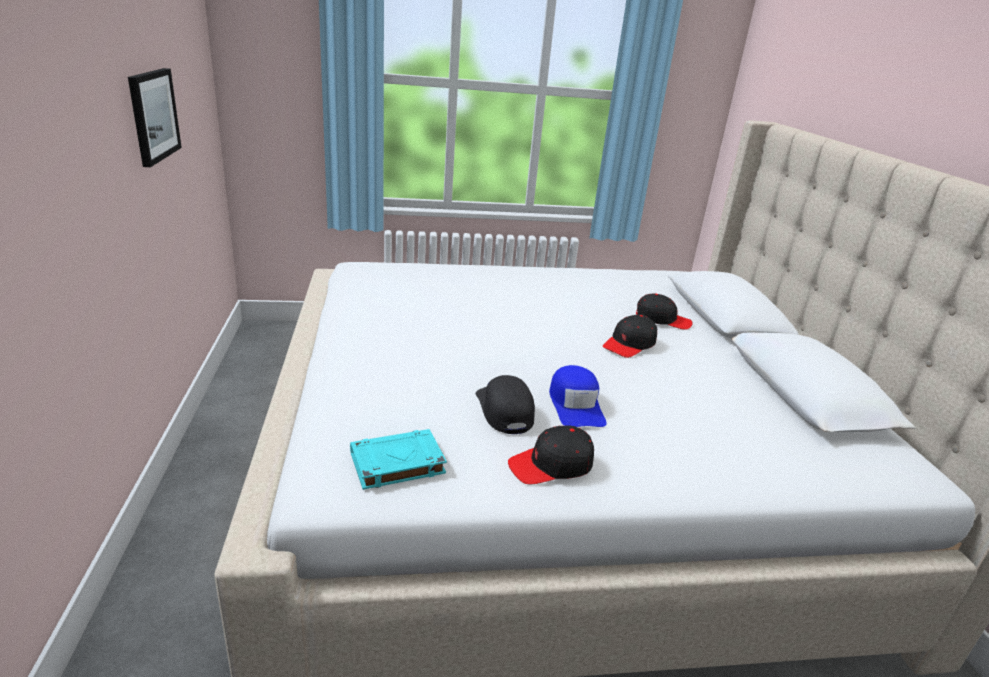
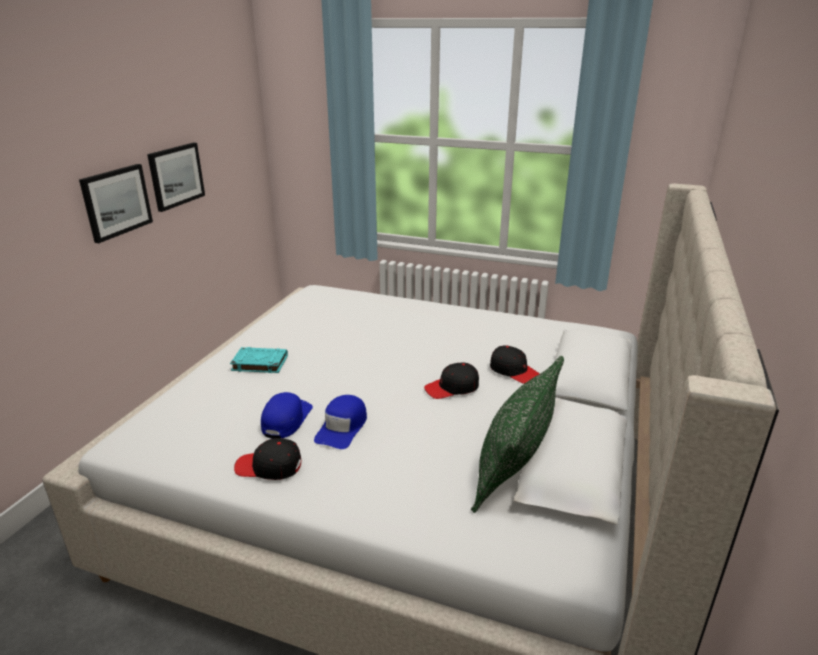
camera: 30 degrees right, 0 degrees up
(106, 147) = (116, 202): none -> picture
(396, 464) = (175, 439): turquoise book -> turquoise book (259, 363)
(504, 410) = (286, 419): black cap -> blue cap
(765, 401) = (514, 463): none -> green pillow

